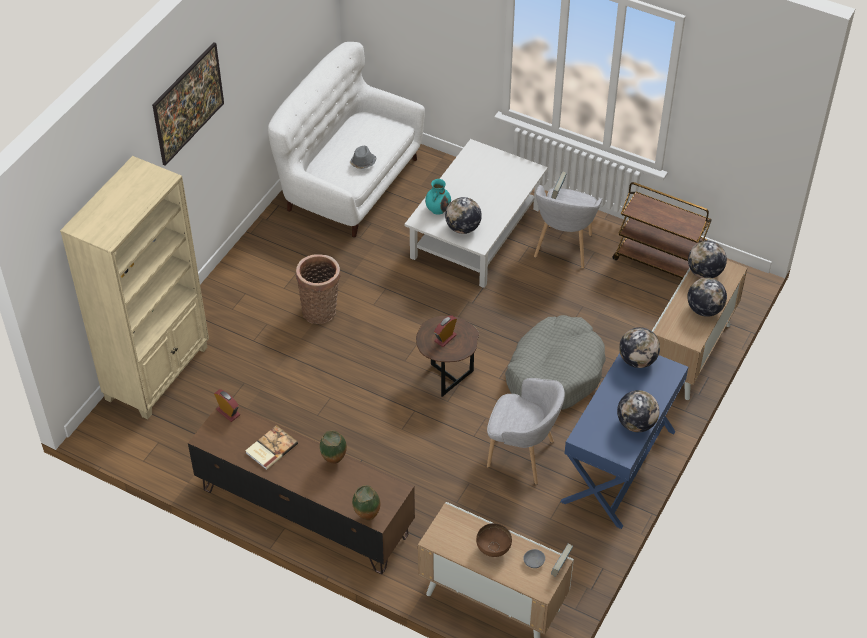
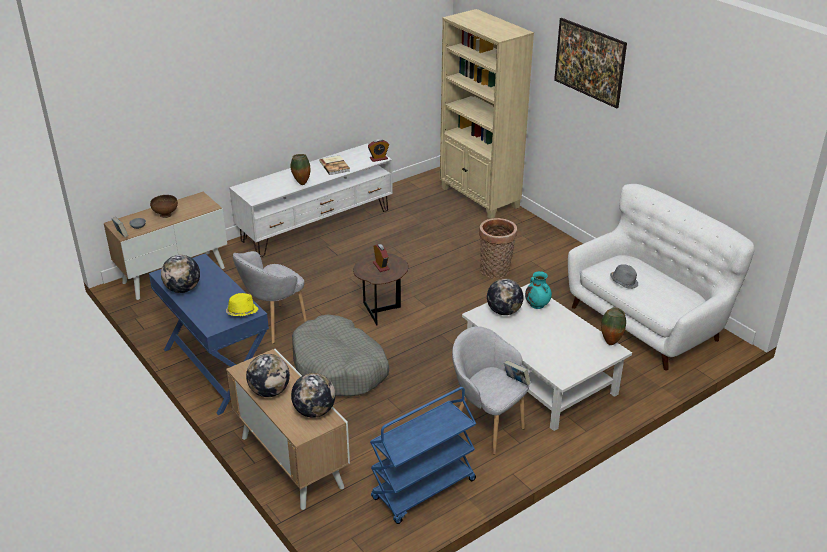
camera: 115 degrees right, 15 degrees down
(304, 511) = (317, 225): brown tv stand -> white tv stand
(367, 518) = (246, 184): vase -> vase (610, 342)
(637, 360) = (241, 312): globe -> yellow hat
(659, 262) = (423, 490): brown cart -> blue cart

